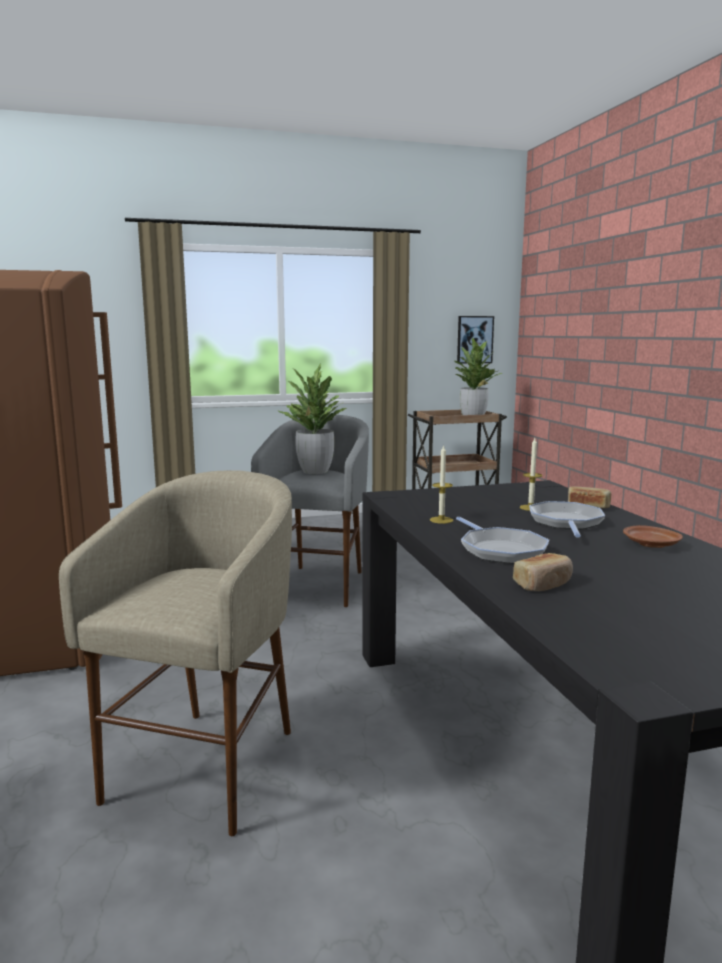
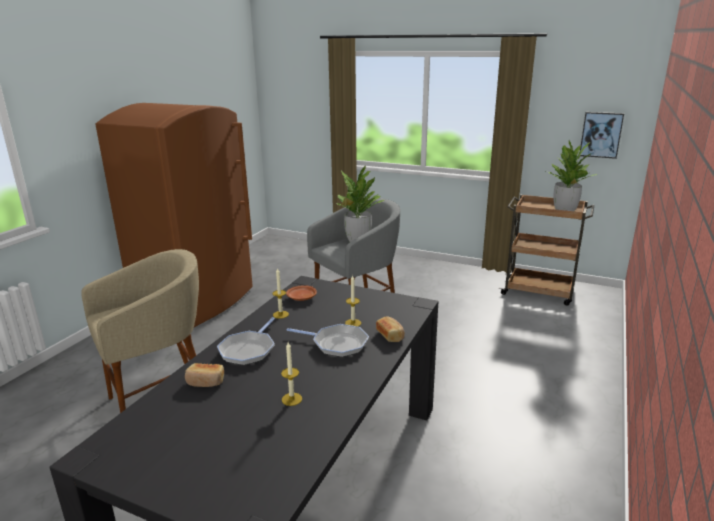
camera: 40 degrees right, 10 degrees up
(566, 523) = (337, 344): frying pan -> frying pan turned 60 degrees clockwise
(651, 545) = (332, 383): brown plate -> brown plate (301, 298)
(660, 565) = (292, 399): none -> candle

